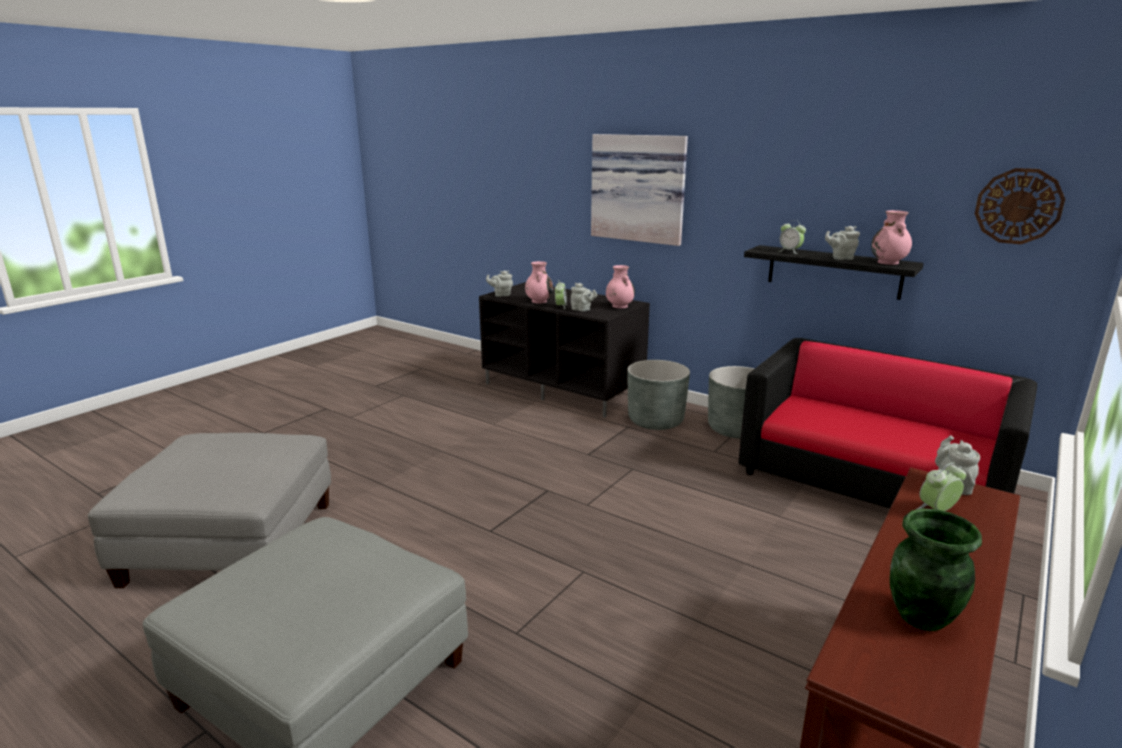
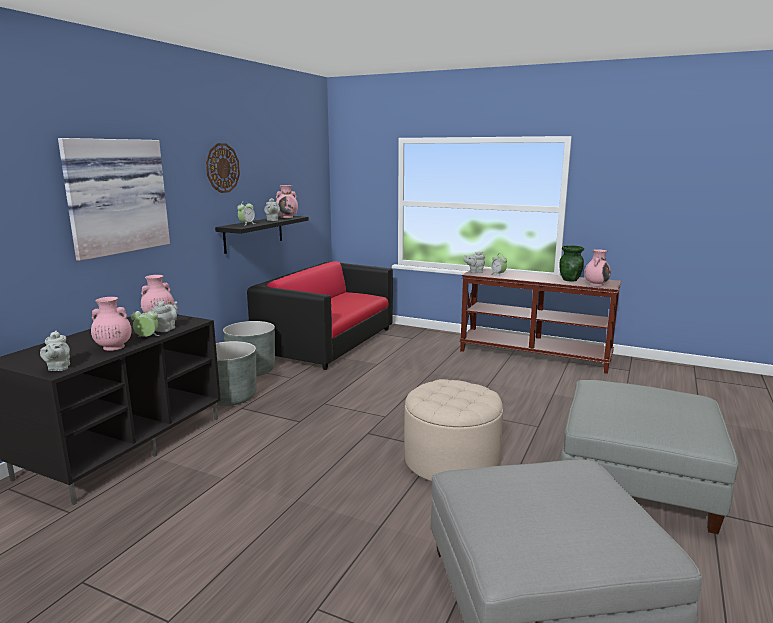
camera: 100 degrees left, 5 degrees down
(460, 535) = (451, 460): none -> beige ottoman
(868, 651) = (596, 284): none -> pink vase
(1018, 206) = (306, 176): wall clock -> wall clock (222, 168)

